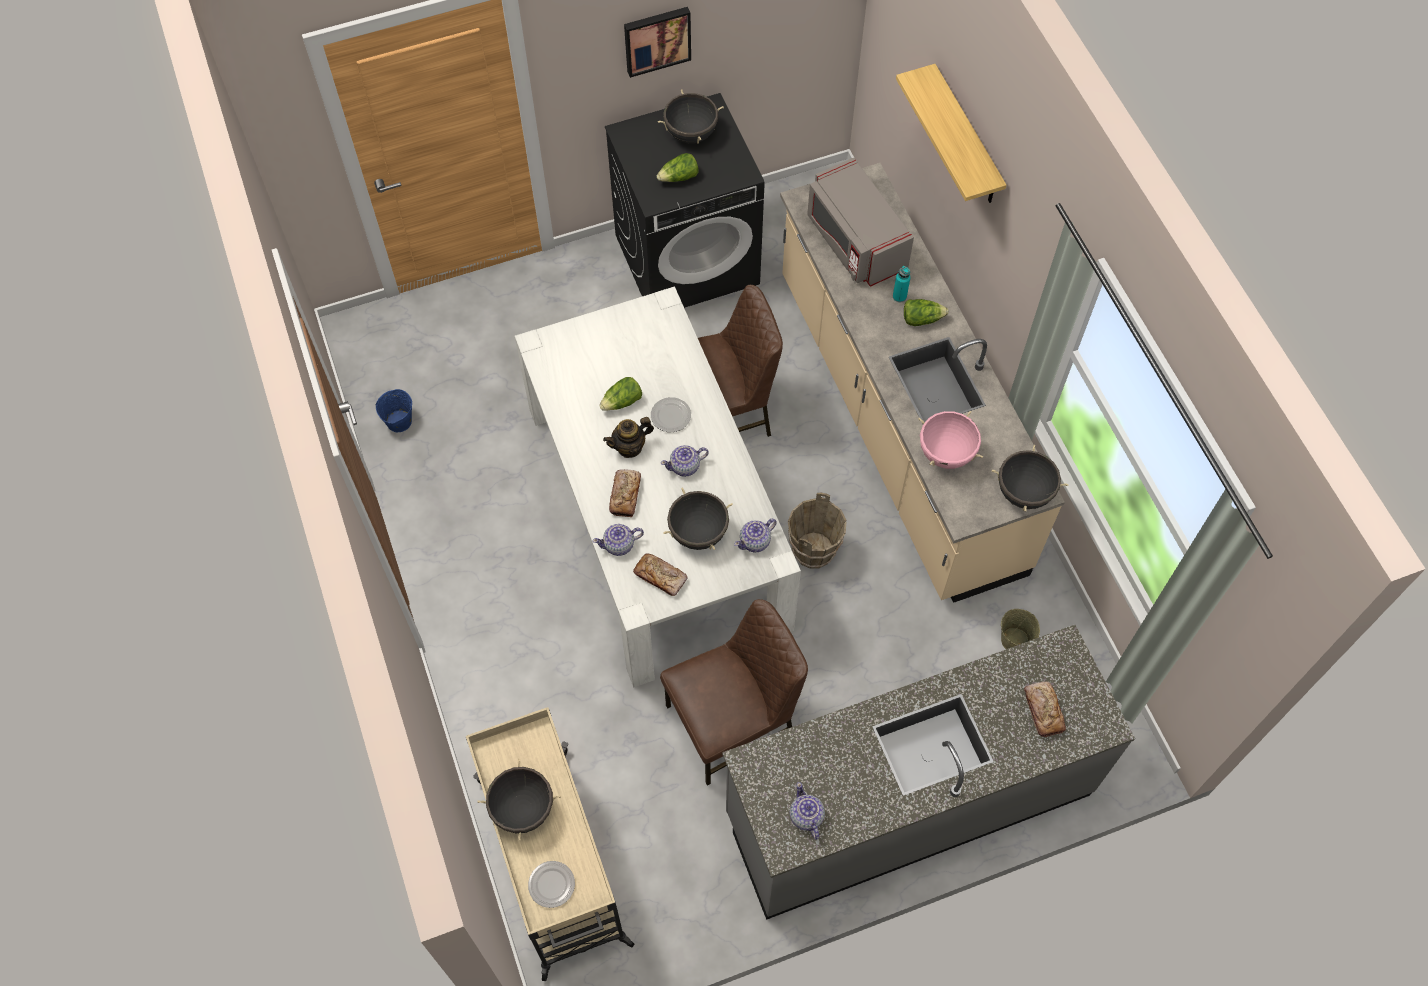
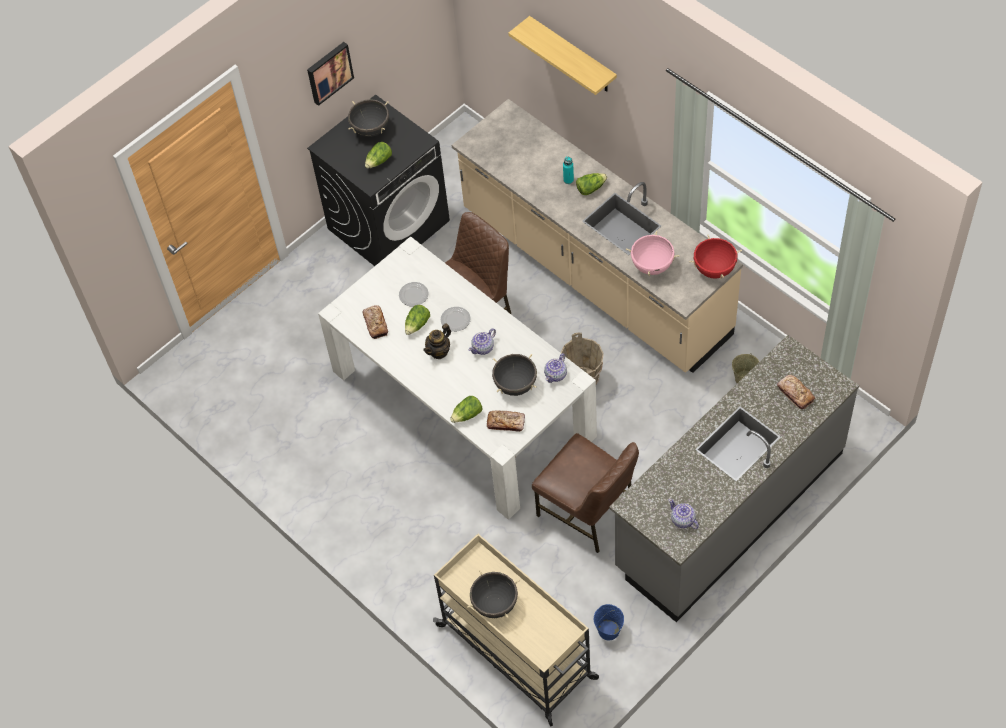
camera: 20 degrees left, 5 degrees down
(399, 422) = (243, 419): blue bucket -> blue bucket (609, 631)
(552, 885) = (540, 640): plate -> plate (414, 295)
(619, 545) = (467, 415): teapot -> lettuce
(625, 495) = (453, 383): bread -> bread (375, 324)
(733, 723) = (588, 512): brown chair -> brown chair turned 90 degrees clockwise
(855, 242) = (519, 157): grey microwave -> none
(1024, 493) = (714, 269): black cooking pot -> red cooking pot

